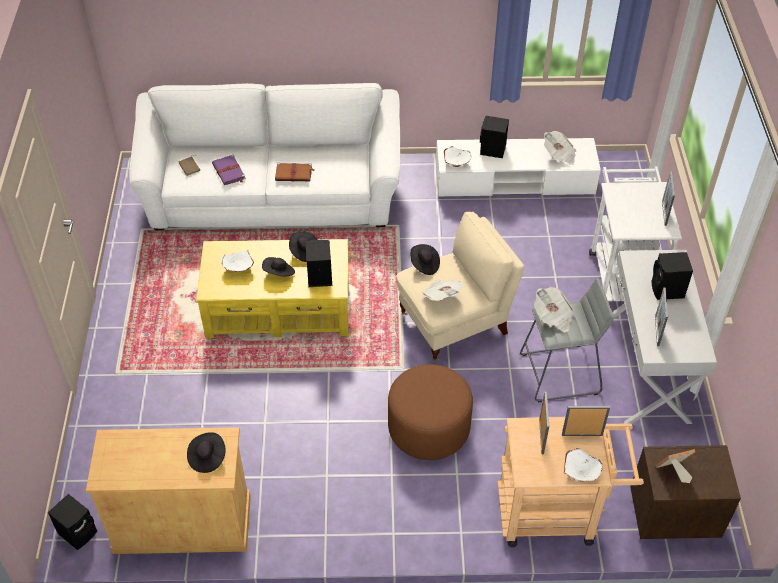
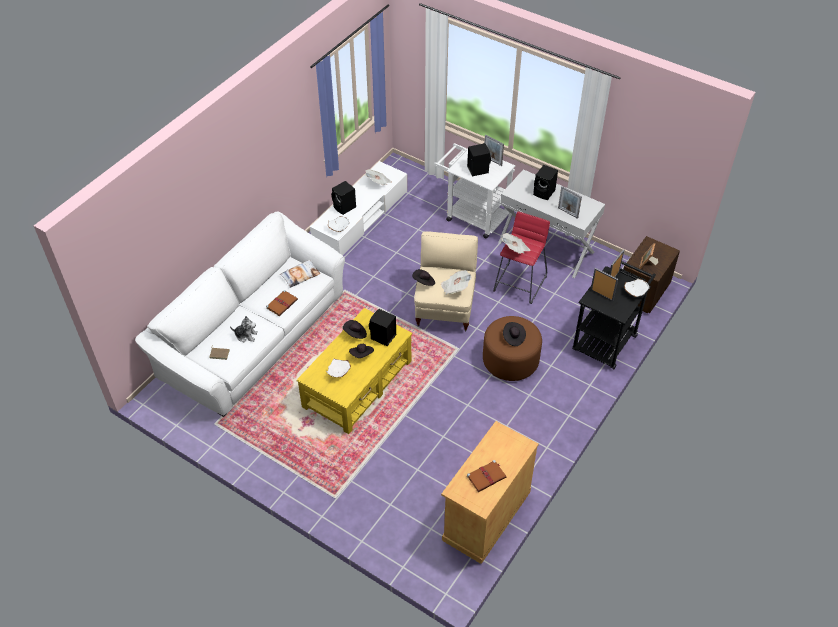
camera: 55 degrees left, 0 degrees up
(79, 532) = (450, 576): black speaker -> black speaker (478, 169)
(148, 460) = (487, 476): none -> brown book
(207, 457) = (507, 446): black hat -> black hat (513, 337)
(229, 172) = (246, 335): purple book -> plush toy
(345, 165) = (300, 275): none -> pillow
(556, 513) = (607, 338): beige cart -> black cart
(560, 373) = (520, 283): grey stool -> red stool

